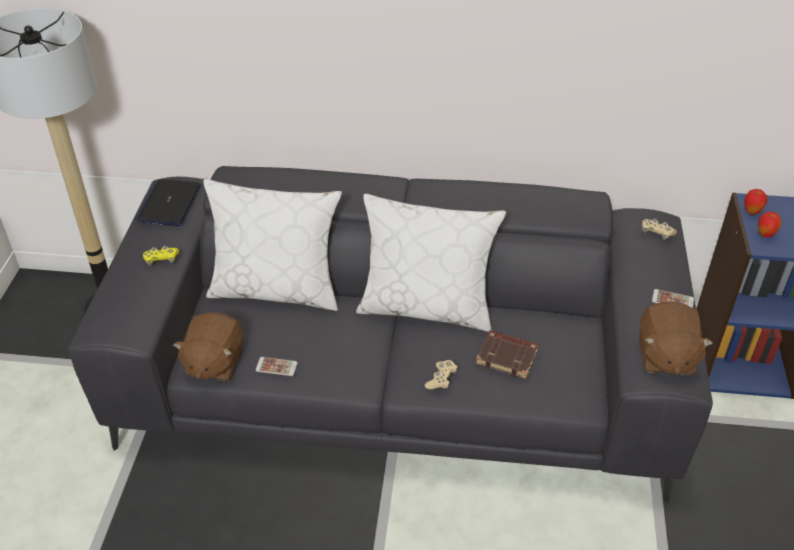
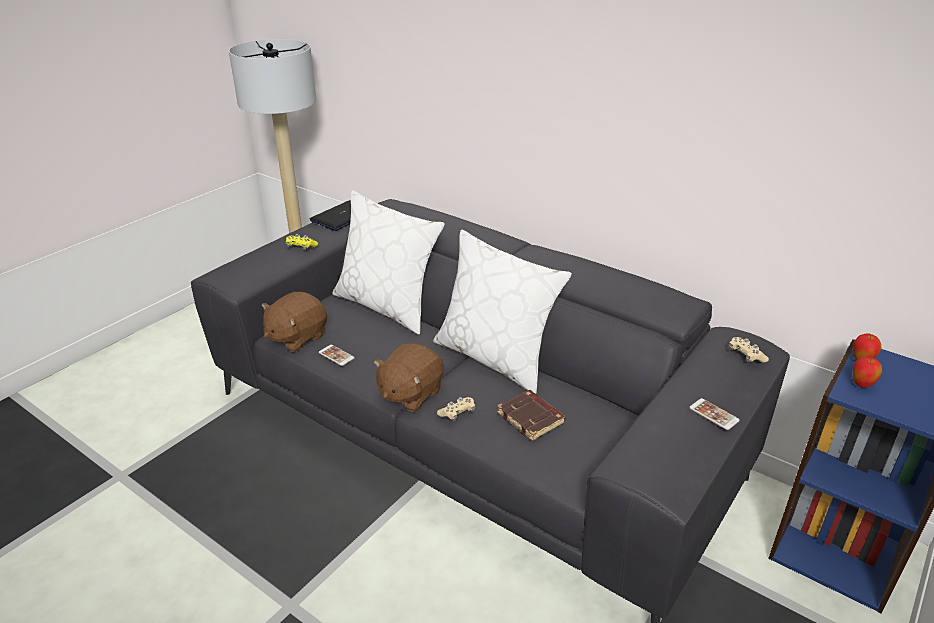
camera: 30 degrees right, 10 degrees down
(665, 356) = (661, 458): brown plush toy -> brown plush toy (410, 394)

